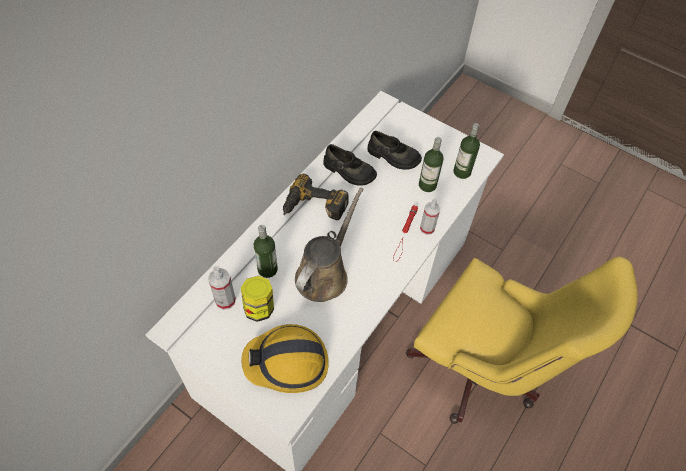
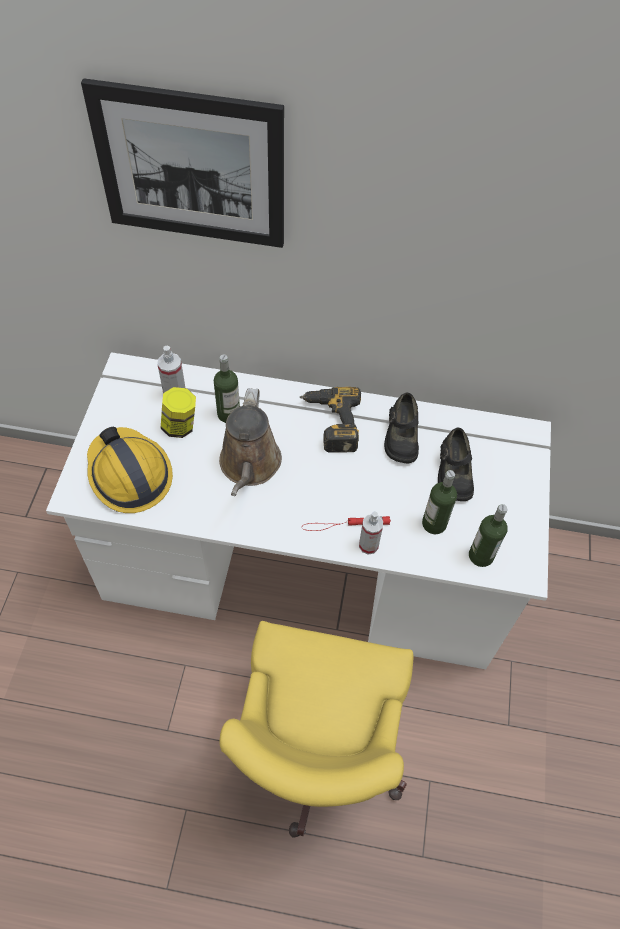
camera: 65 degrees right, 0 degrees up
(163, 115) = (191, 167): none -> picture
(324, 274) = (249, 466): brown watering can -> brown watering can turned 90 degrees clockwise

